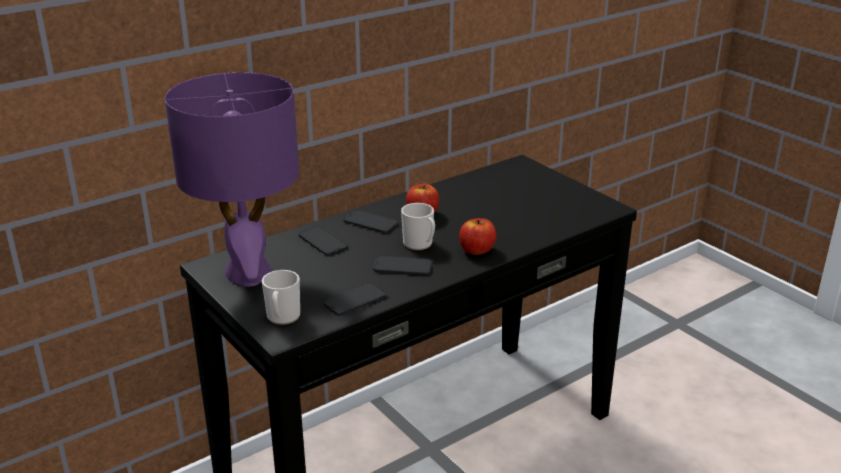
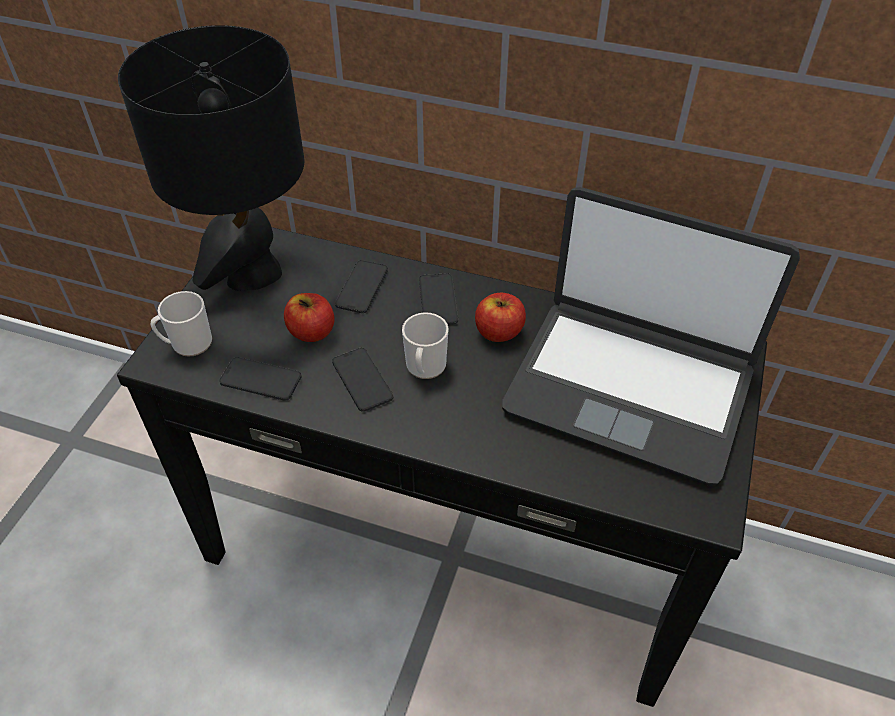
camera: 55 degrees right, 20 degrees up
(248, 274) = (252, 273): purple table lamp -> black table lamp
(476, 250) = (456, 426): apple -> apple (312, 332)
(509, 196) = (629, 387): none -> laptop

